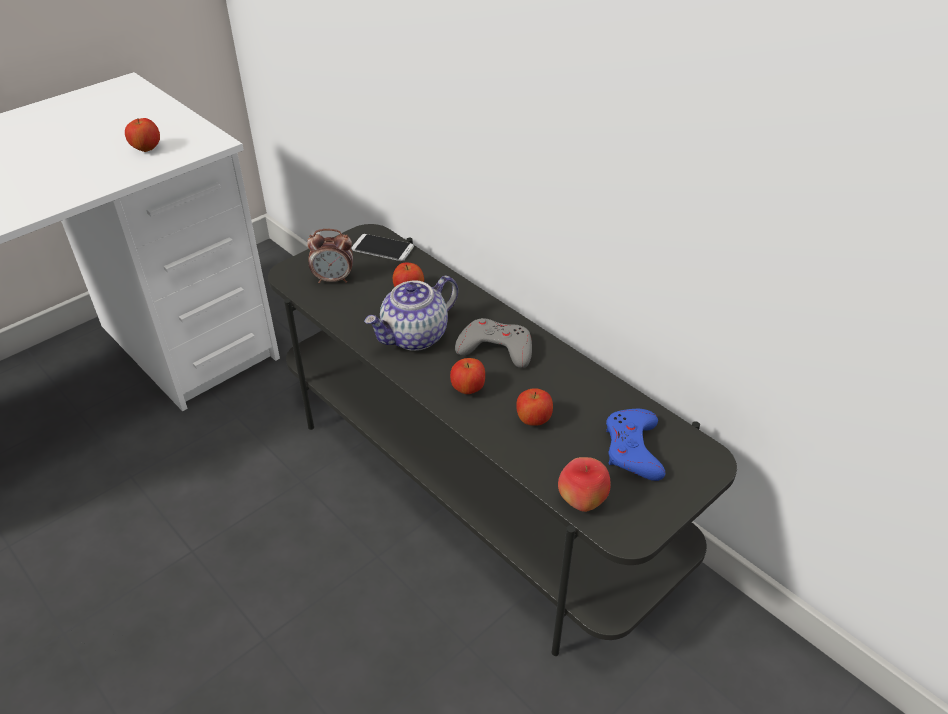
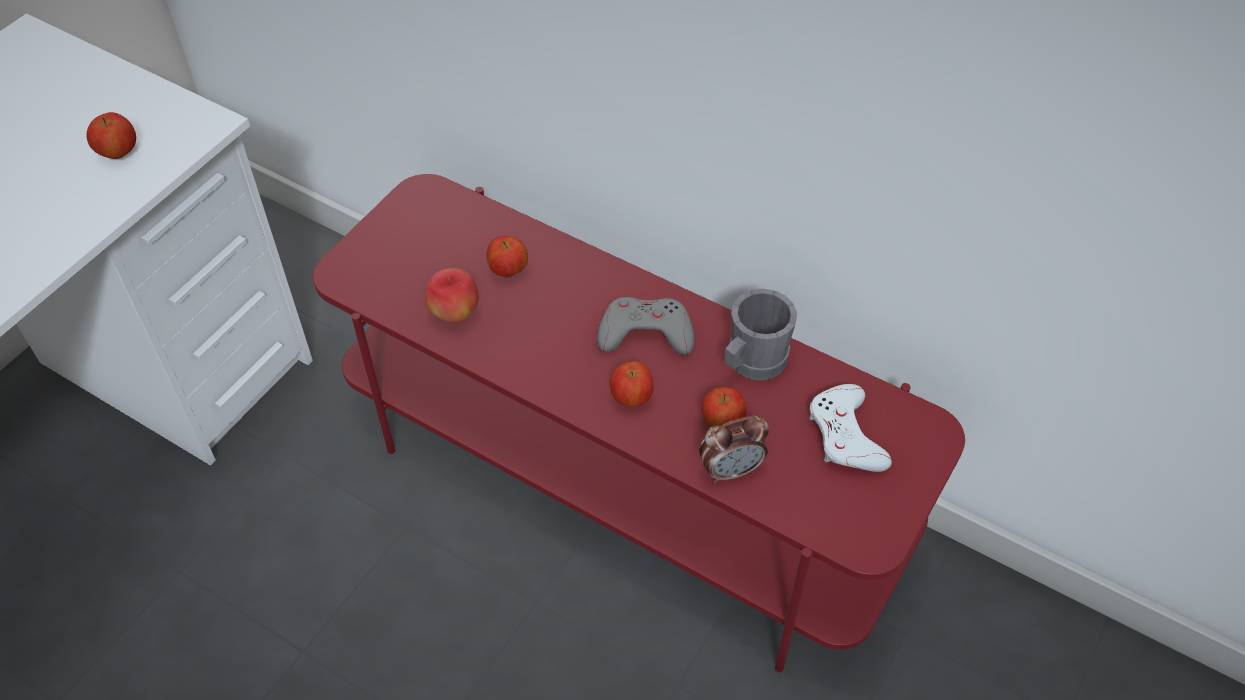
camera: 15 degrees left, 10 degrees up
(334, 279) = (404, 271): alarm clock -> alarm clock (731, 470)
(382, 248) = (450, 211): phone -> none
(415, 337) = (540, 337): teapot -> none
(475, 485) = (624, 483): grey tv stand -> red tv stand
(573, 382) = (752, 361): none -> grey mug
(582, 501) = (809, 516): apple -> apple (455, 314)
(633, 449) = (846, 435): blue game controller -> white game controller

